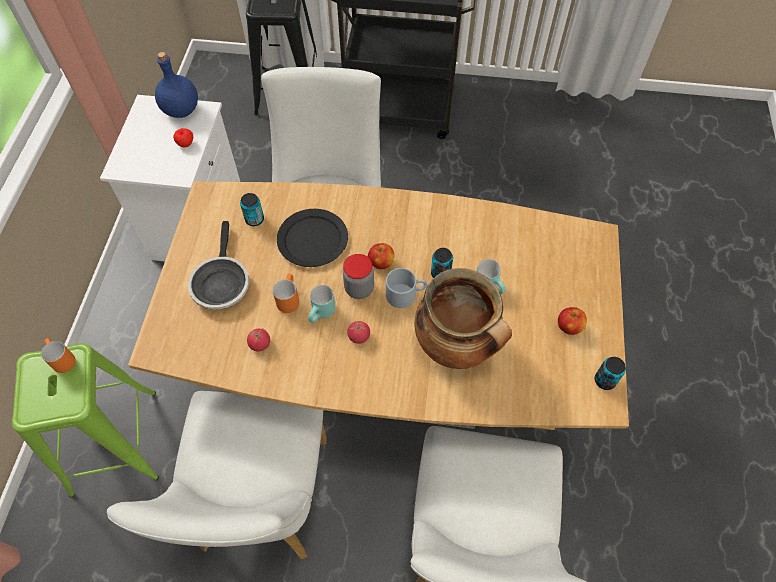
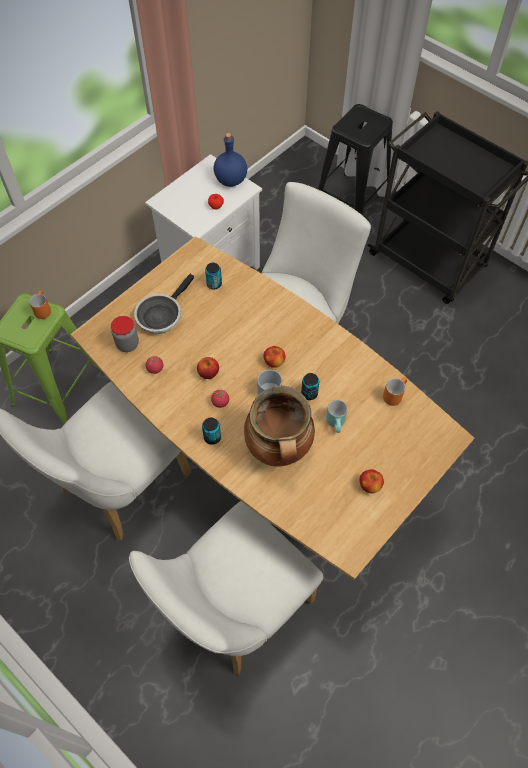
camera: 35 degrees right, 0 degrees up
(287, 299) = (194, 350): orange mug -> orange mug (393, 394)
(312, 240) = (240, 320): black plate -> none
(322, 314) = (208, 373): turquoise mug -> apple
(359, 288) = (245, 371): jar -> jar (127, 344)
(604, 380) = (364, 537): can -> can (212, 437)

